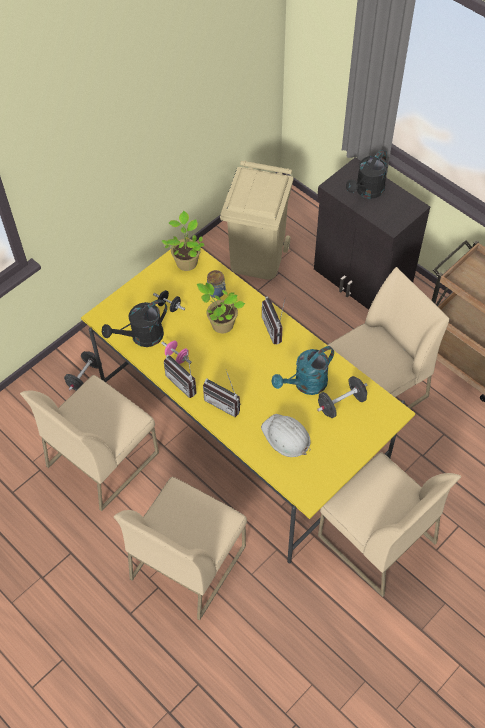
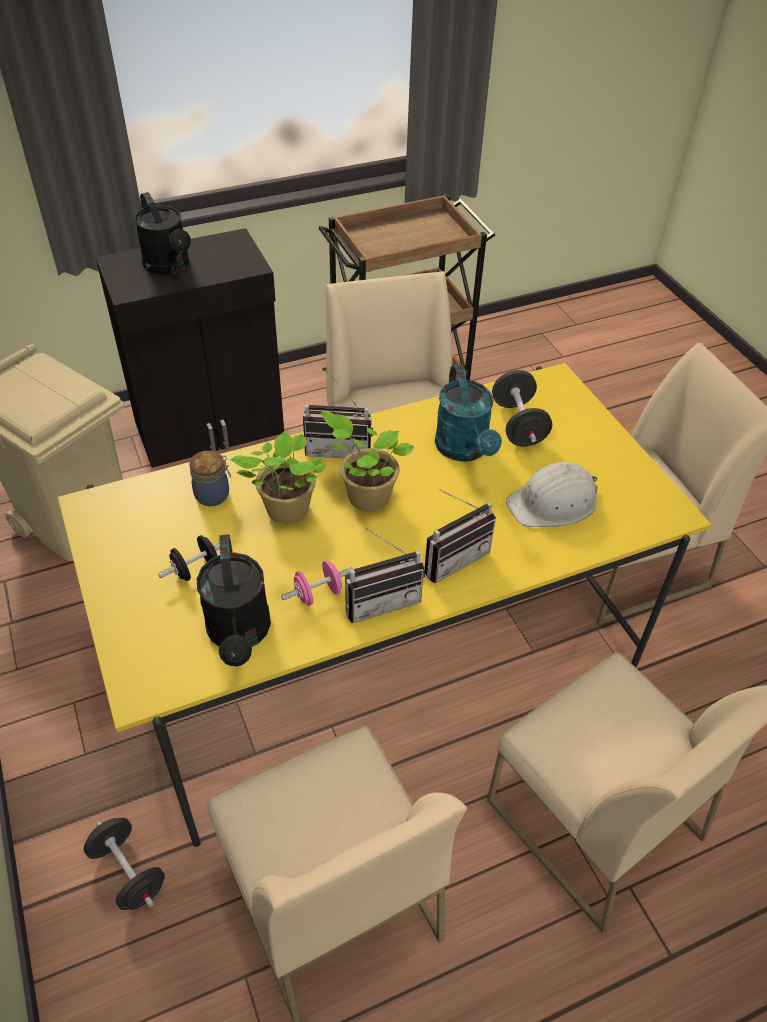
camera: 70 degrees left, 10 degrees down
(186, 261) = (114, 514): potted plant -> potted plant (365, 497)

